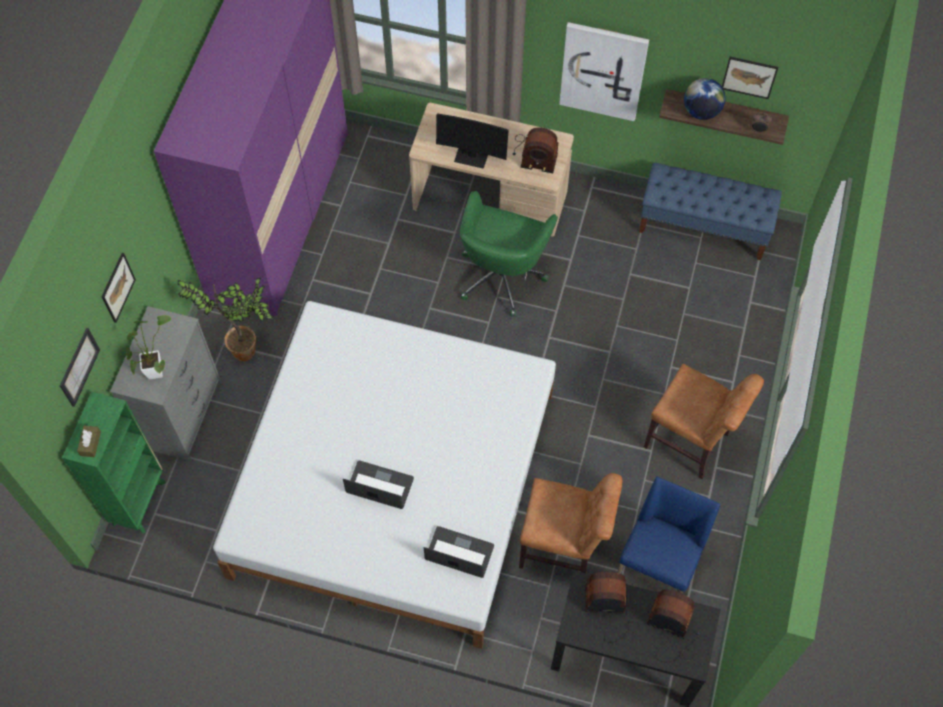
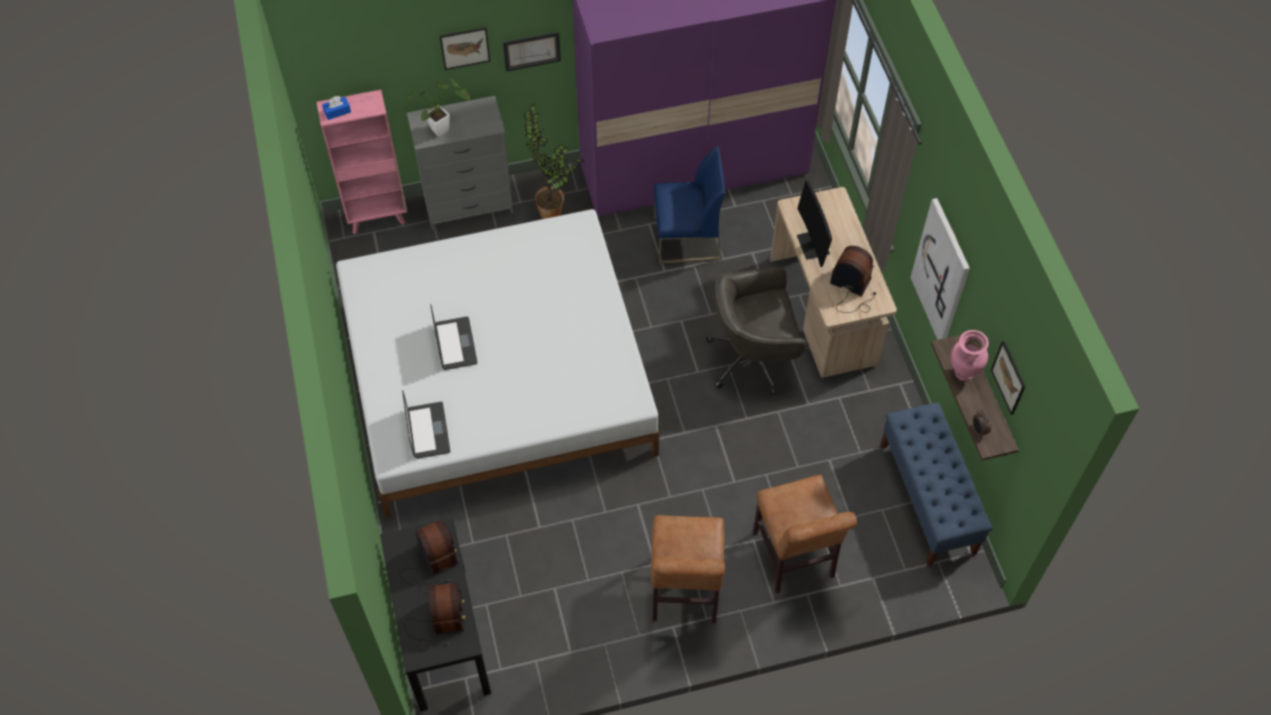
camera: 60 degrees right, 5 degrees down
(79, 367) = (380, 60): picture -> picture (532, 51)
(90, 443) = (337, 111): brown tissue box -> blue tissue box
(139, 501) = (378, 217): green bookcase -> pink bookcase
(502, 275) = (753, 358): green office chair -> grey office chair
(534, 153) = (852, 290): radio -> radio turned 135 degrees clockwise
(563, 548) = (515, 537): brown chair -> brown chair (795, 559)
(659, 562) = (547, 622): blue chair -> blue chair (686, 238)
(701, 111) = (963, 373): globe -> pink vase

